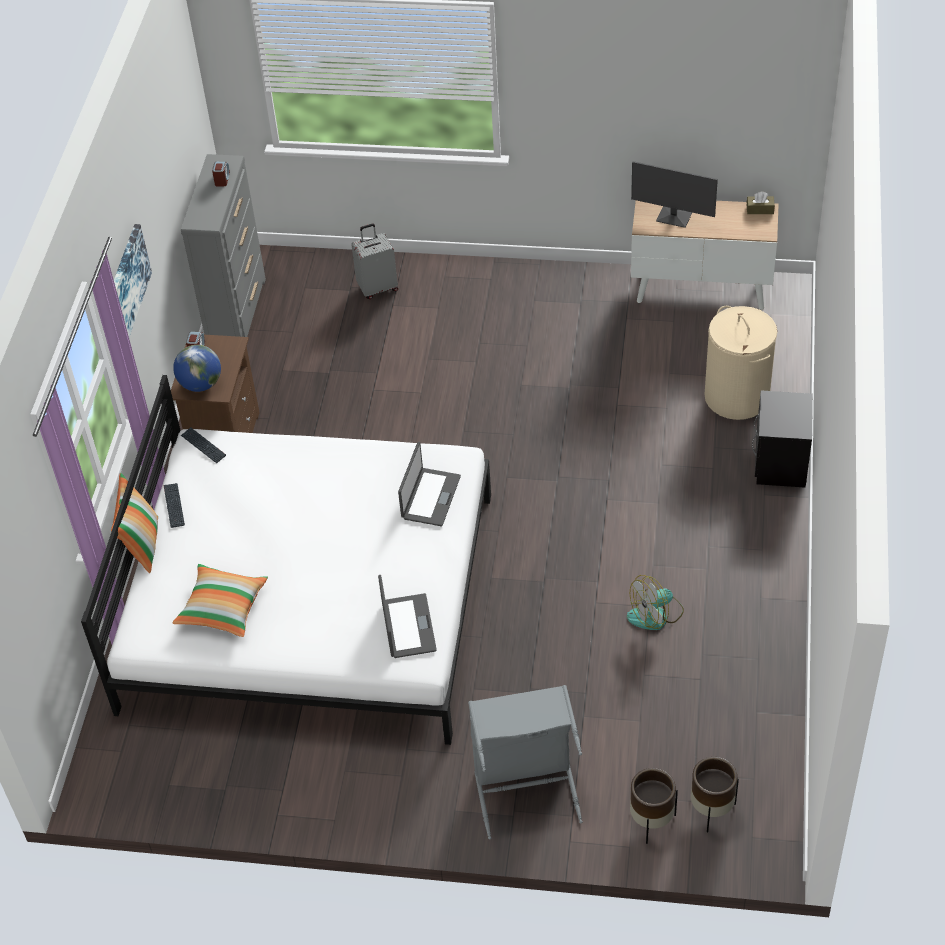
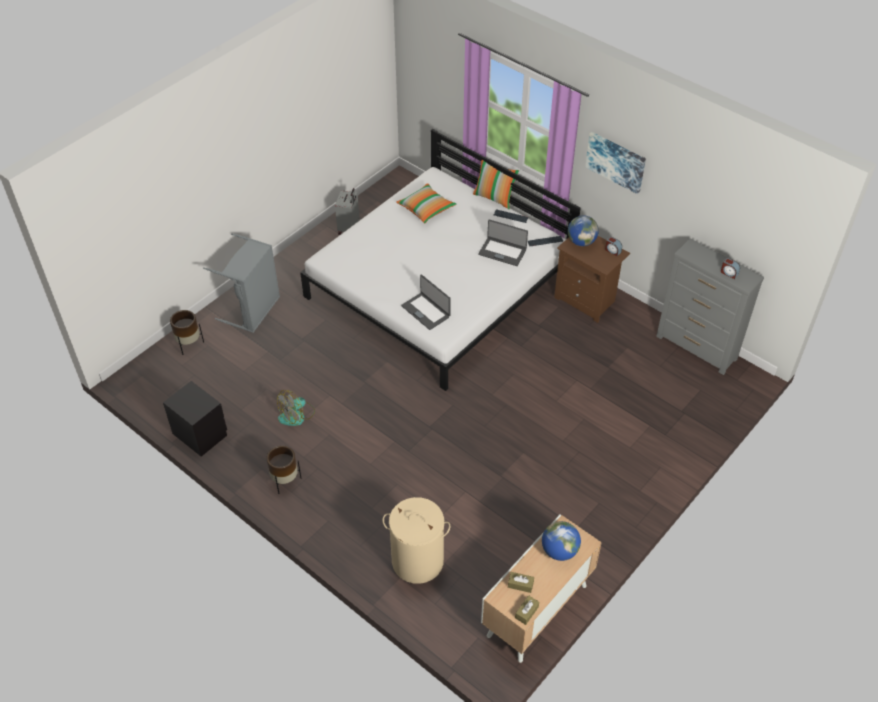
camera: 120 degrees right, 0 degrees up
(377, 288) = (673, 426): grey suitcase -> grey suitcase (349, 228)
(407, 626) = (350, 264): laptop -> laptop (502, 252)
(655, 614) = (297, 415): fan -> fan turned 135 degrees counterclockwise
(674, 217) = (559, 551): monitor -> globe
(711, 810) = (170, 369): brown planter -> brown planter (285, 480)
(736, 225) = (520, 584): none -> brown tissue box
(779, 463) = (344, 546): black nightstand -> black nightstand (201, 433)

